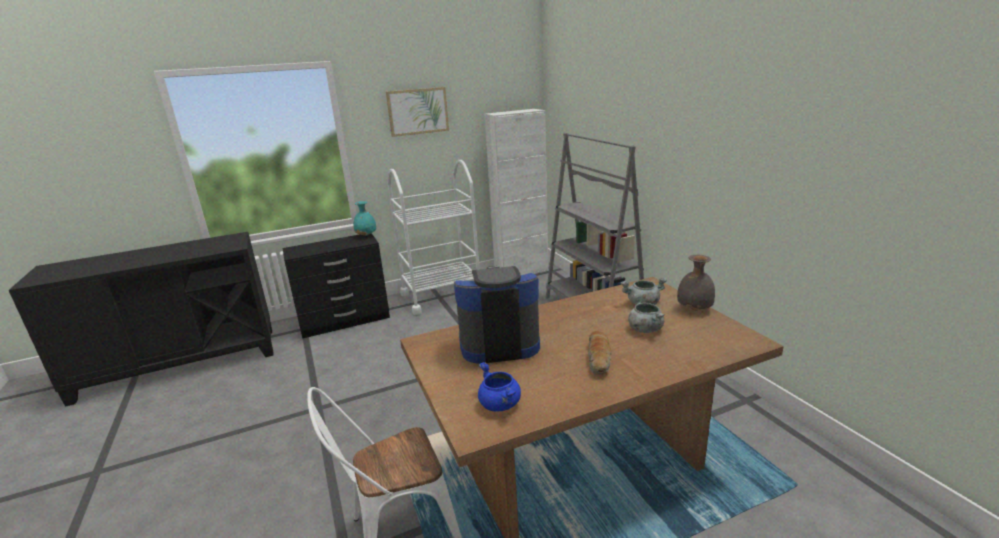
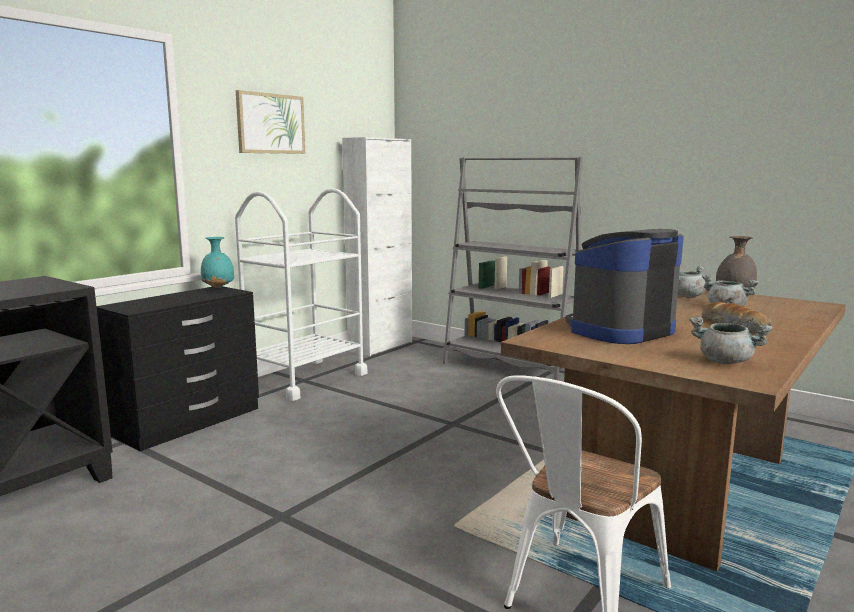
camera: 30 degrees left, 10 degrees down
(500, 404) = (726, 362): blue cooking pot -> grey cooking pot

